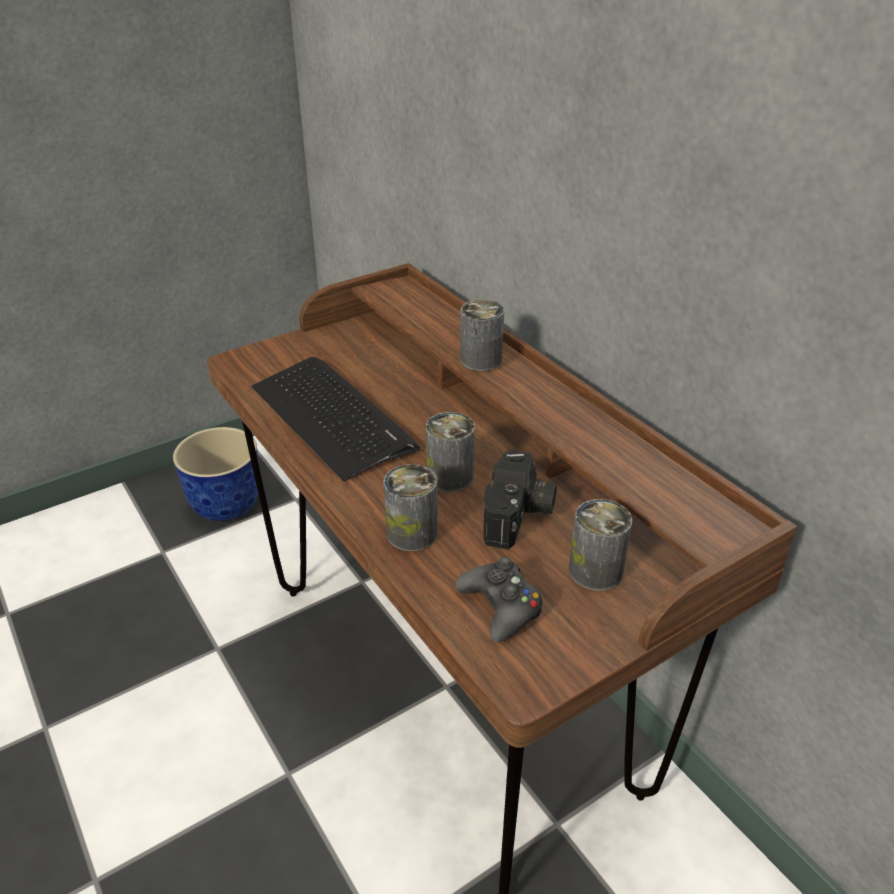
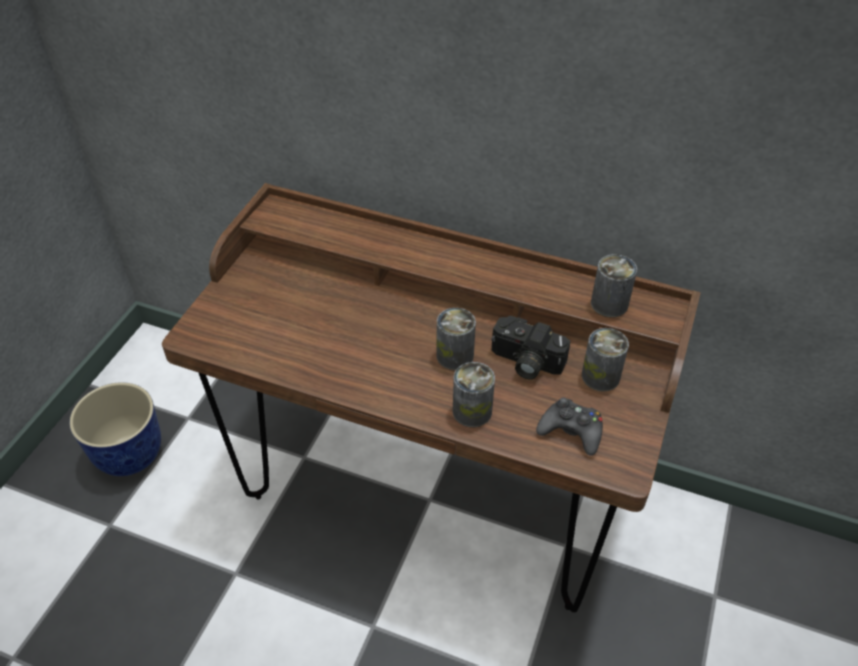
camera: 35 degrees left, 10 degrees up
(332, 417) = (324, 349): keyboard -> none
(481, 360) = (408, 253): can -> can (609, 304)
(519, 516) = (525, 362): camera -> camera turned 135 degrees clockwise

